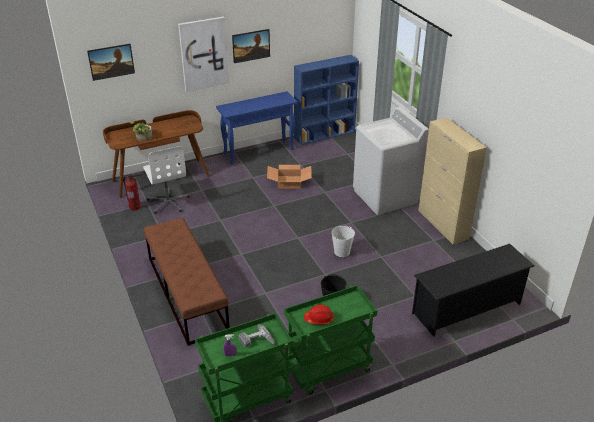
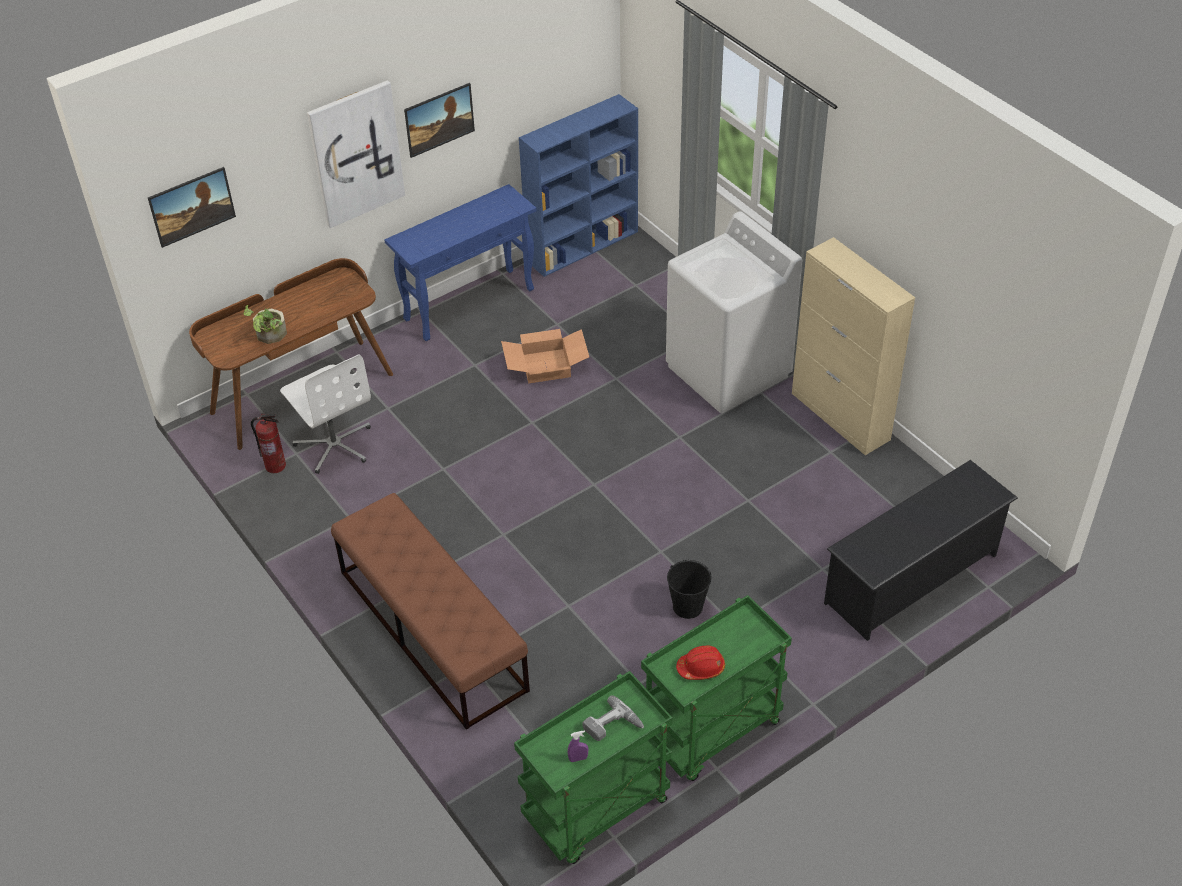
camera: 10 degrees left, 10 degrees up
(342, 252) = (678, 501): white bucket -> none

